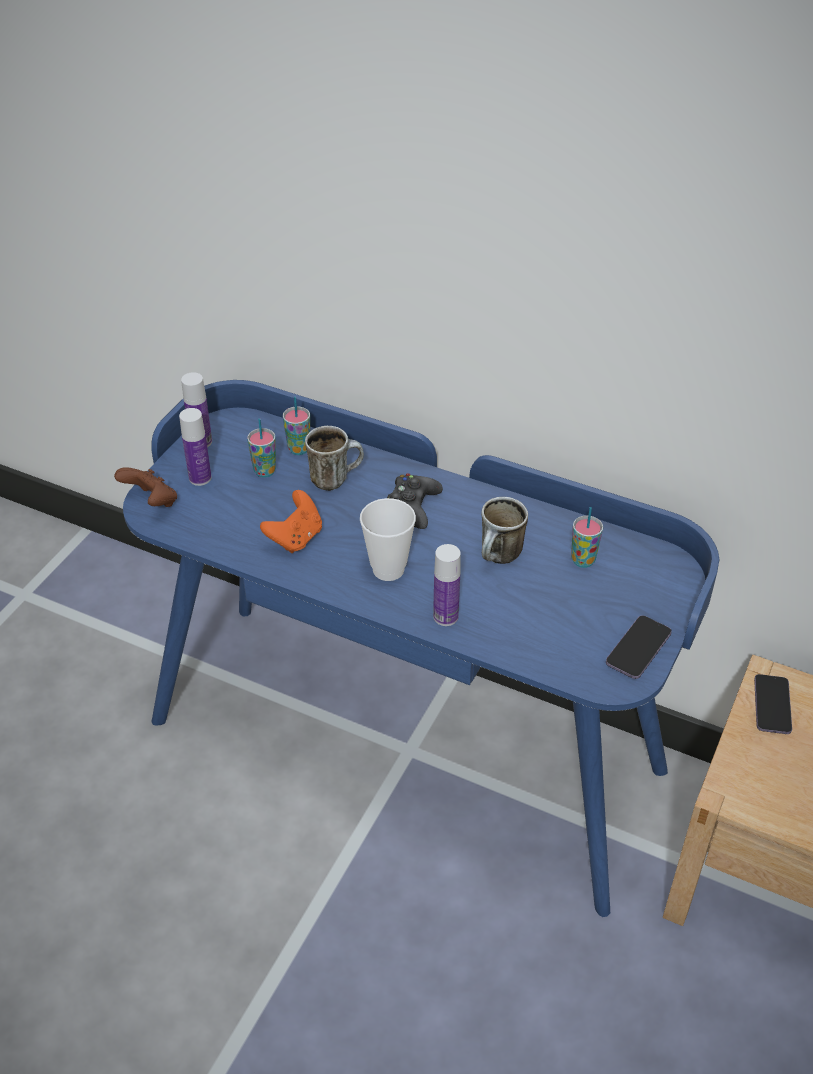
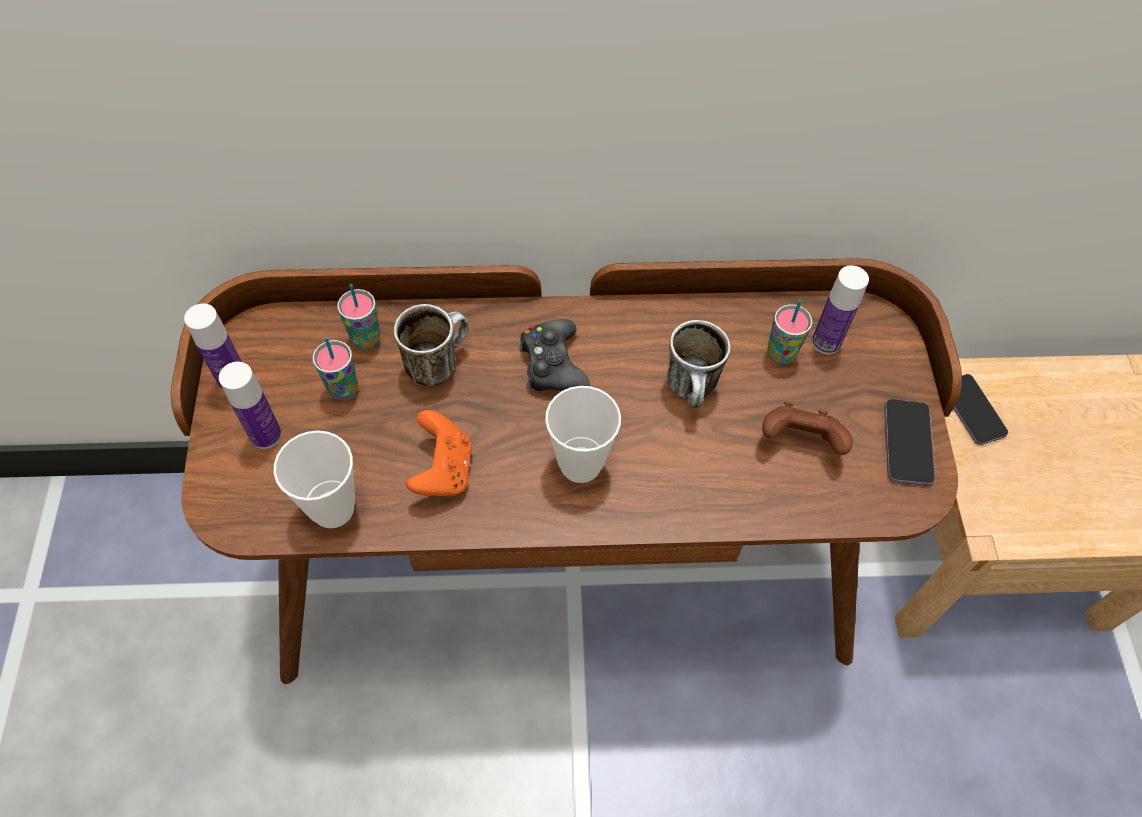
camera: 30 degrees left, 15 degrees up
(152, 502) = (224, 500): brown game controller -> brown game controller (800, 441)
(212, 532) = (333, 509): none -> cup
(407, 741) = (565, 569): blue desk -> brown desk
(445, 616) = (685, 499): bottle -> bottle (826, 342)

